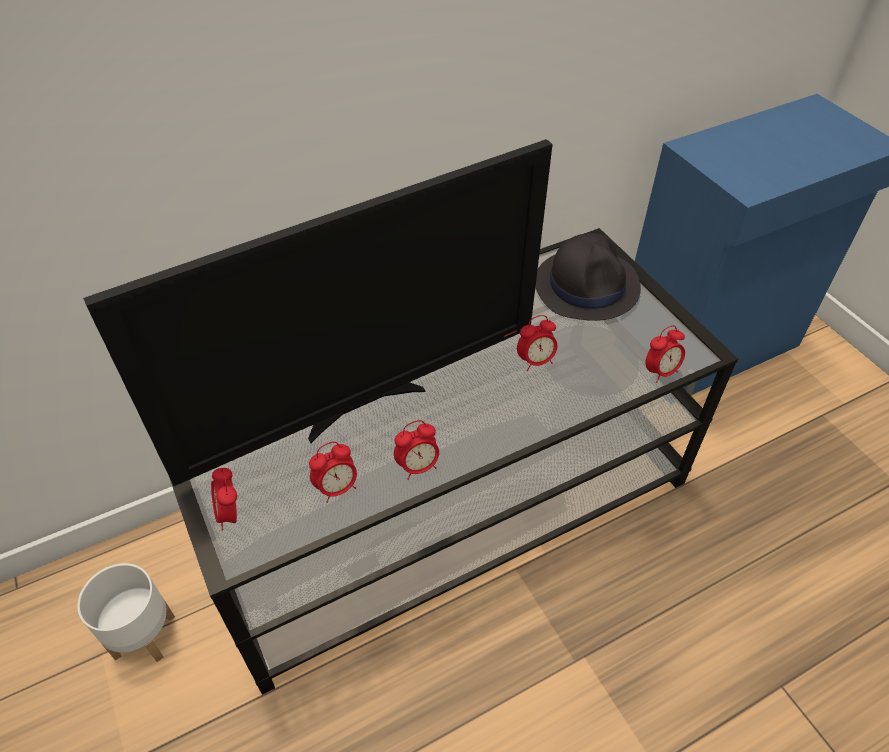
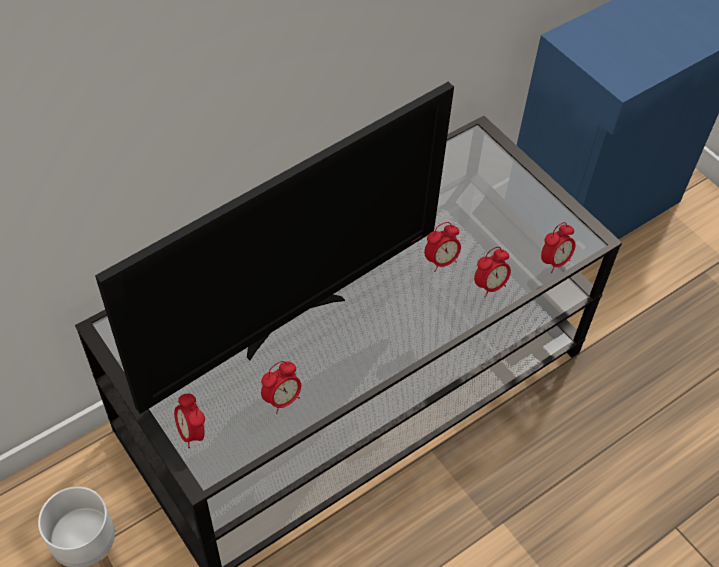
camera: 10 degrees left, 5 degrees up
(418, 467) = (350, 372): alarm clock -> alarm clock (490, 286)
(587, 285) = (479, 179): black hat -> none

